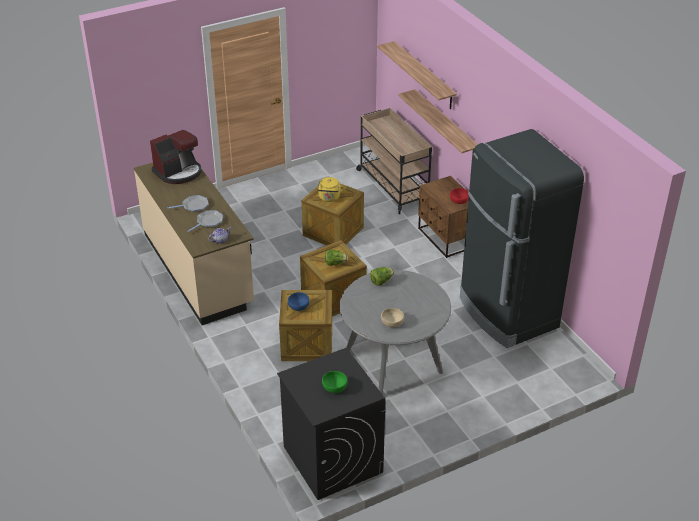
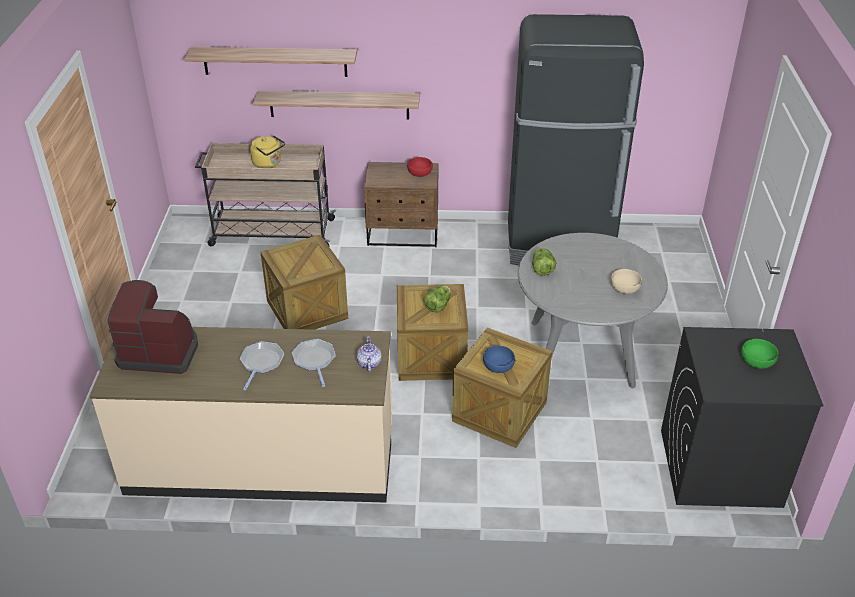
camera: 60 degrees left, 0 degrees up
(178, 172) = (159, 351): coffee machine -> coffee machine turned 75 degrees counterclockwise
(329, 198) = (303, 264): yellow kettle -> yellow kettle (268, 164)

